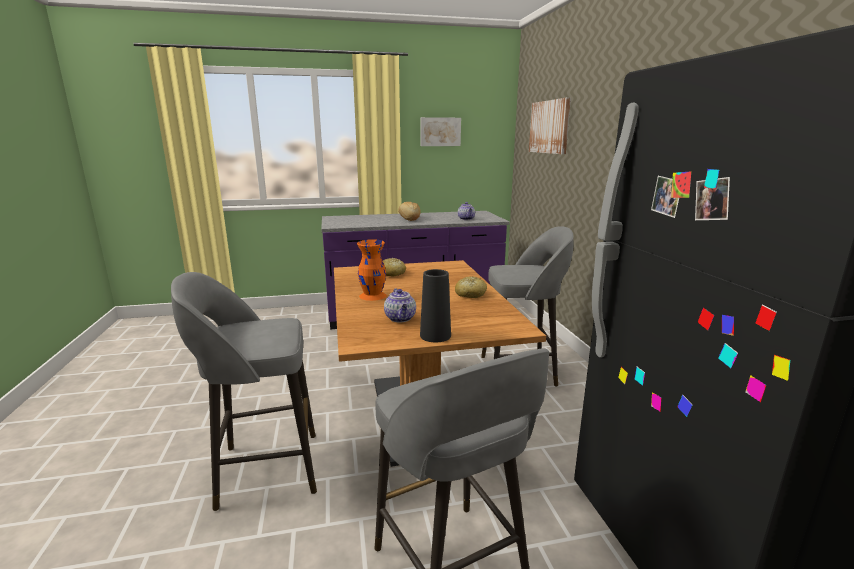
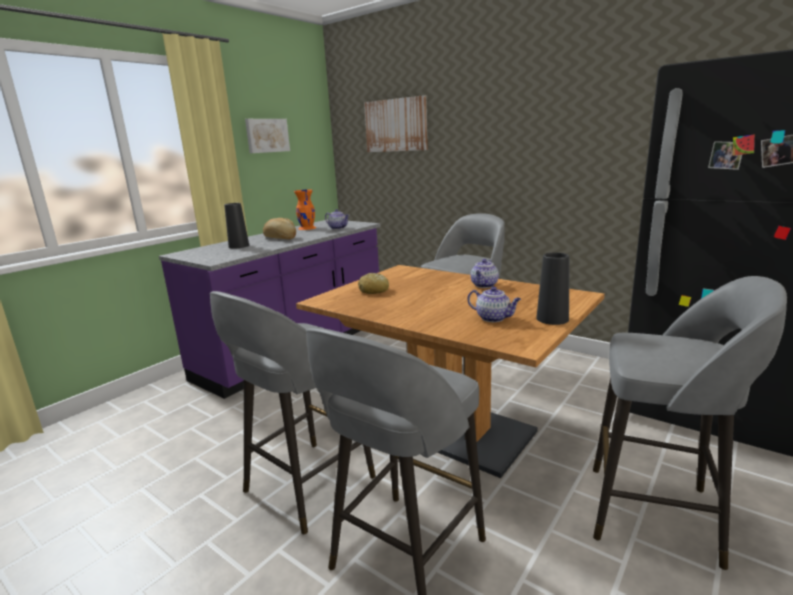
camera: 40 degrees left, 0 degrees up
(287, 400) = (306, 486): none -> grey stool
(371, 219) = (239, 246): none -> black vase
(373, 296) = (417, 311): orange vase -> orange vase (307, 228)
(470, 294) = (484, 285): bread -> teapot

